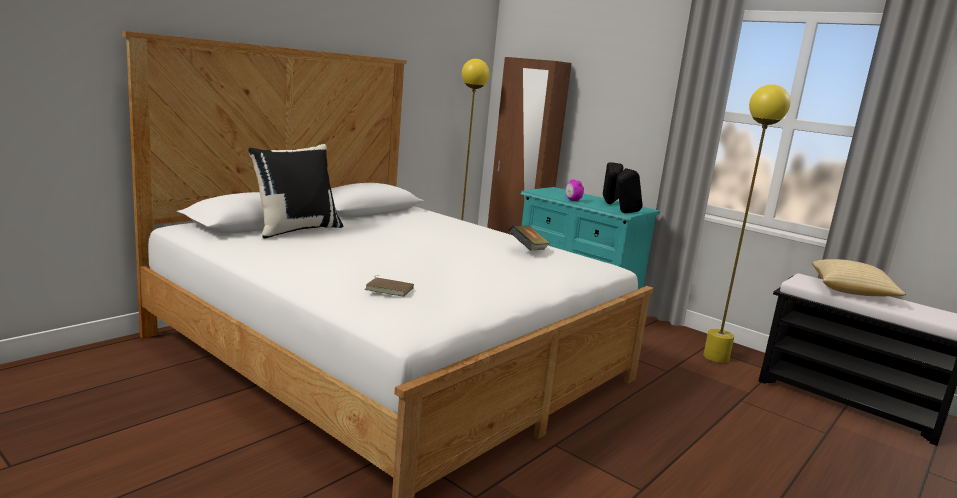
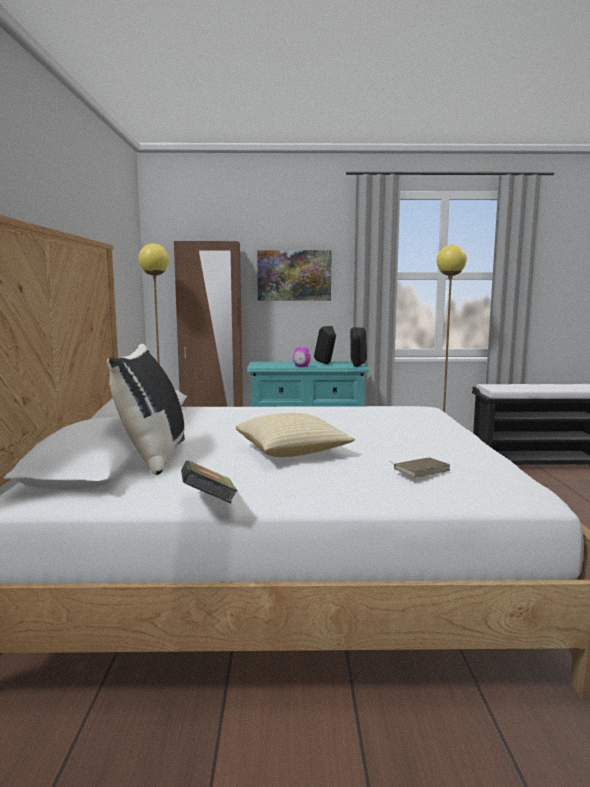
camera: 40 degrees left, 5 degrees down
(527, 251) = (360, 413): book -> book (208, 504)
(618, 102) = (294, 275): none -> picture
(852, 291) = (523, 386): pillow -> pillow (292, 452)

